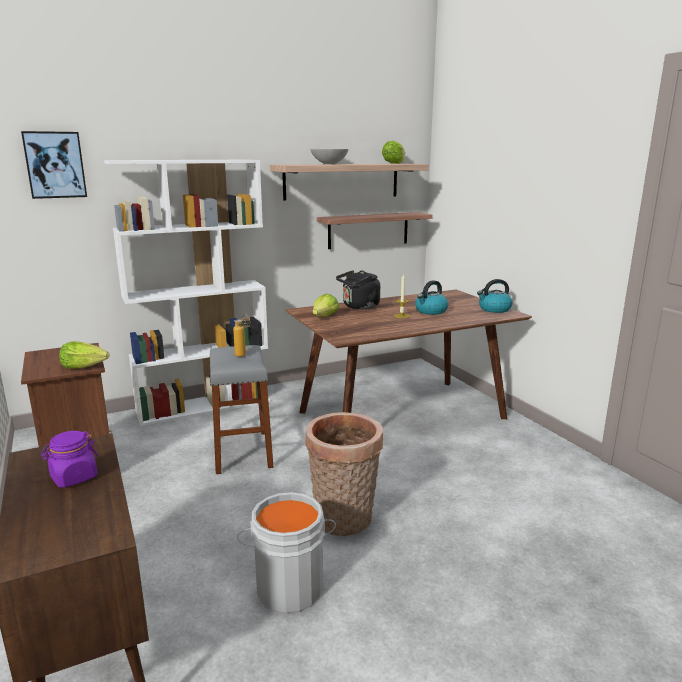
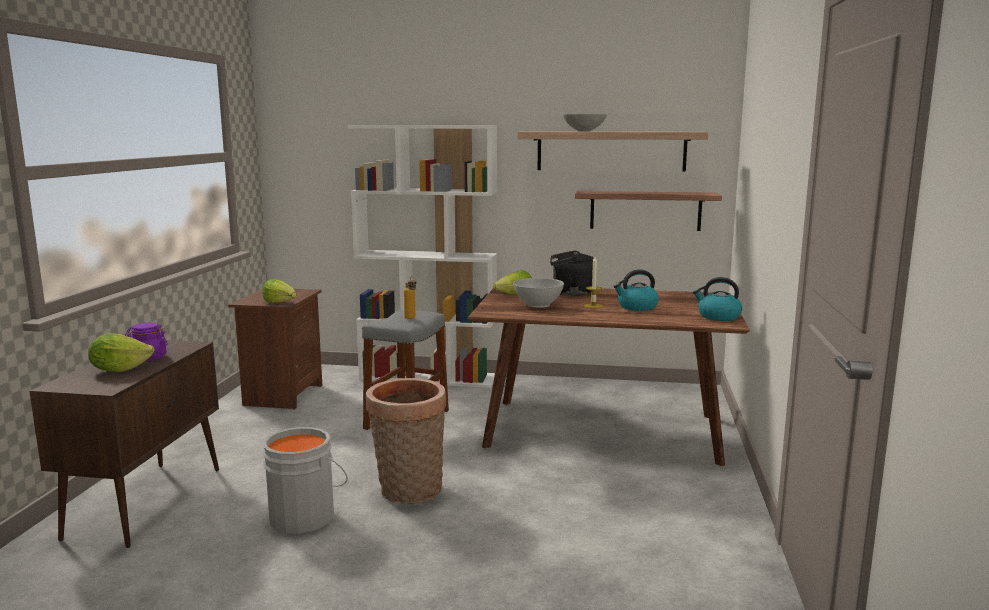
camera: 35 degrees right, 5 degrees down
(55, 165) = (324, 129): picture -> none
(361, 322) = (537, 305): none -> white bowl
(393, 163) = (675, 131): lettuce -> lettuce (119, 369)

